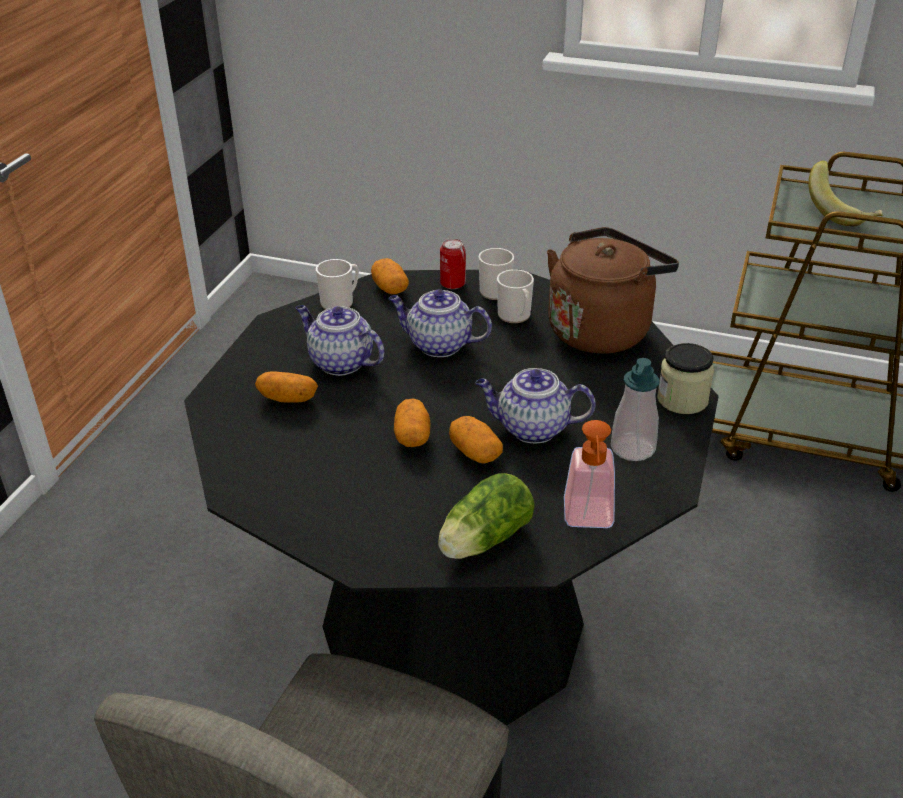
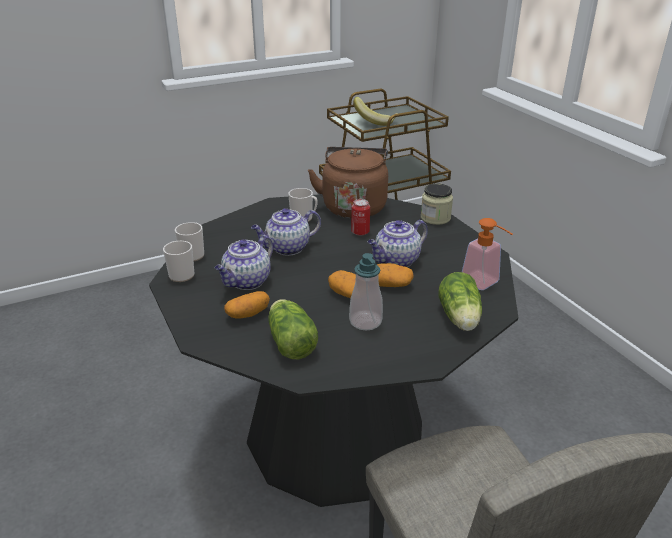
camera: 45 degrees left, 5 degrees down
(280, 451) = (290, 341): none -> lettuce
(339, 362) = (247, 282): teapot -> teapot turned 45 degrees counterclockwise
(390, 288) = (212, 235): potato -> none
(452, 284) = (244, 218): can -> can (360, 232)
(496, 290) = (272, 211): mug -> mug (180, 274)
(632, 448) = (450, 246): soap dispenser -> soap dispenser (365, 321)

